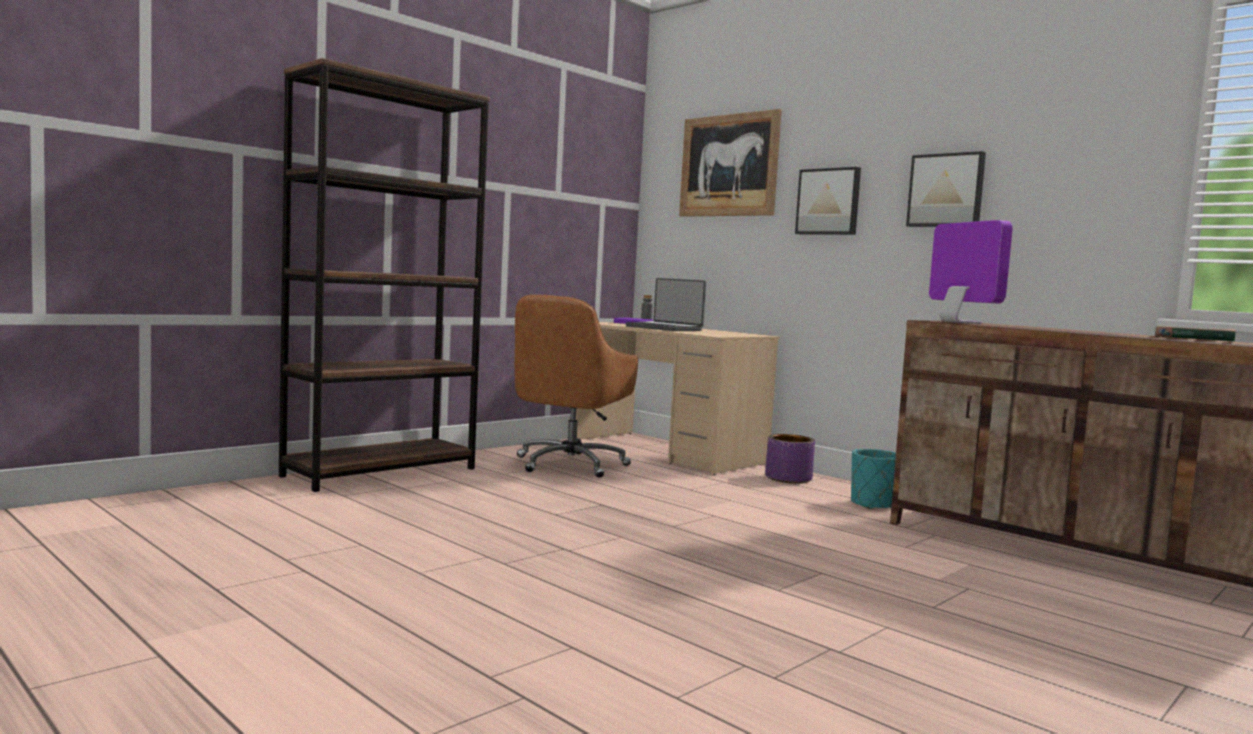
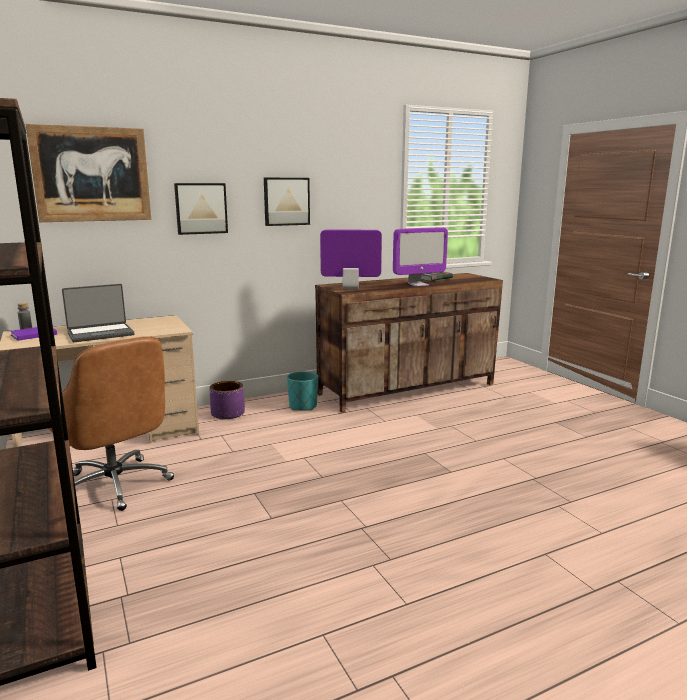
camera: 70 degrees left, 10 degrees up
(1093, 333) = (418, 284): none -> monitor

